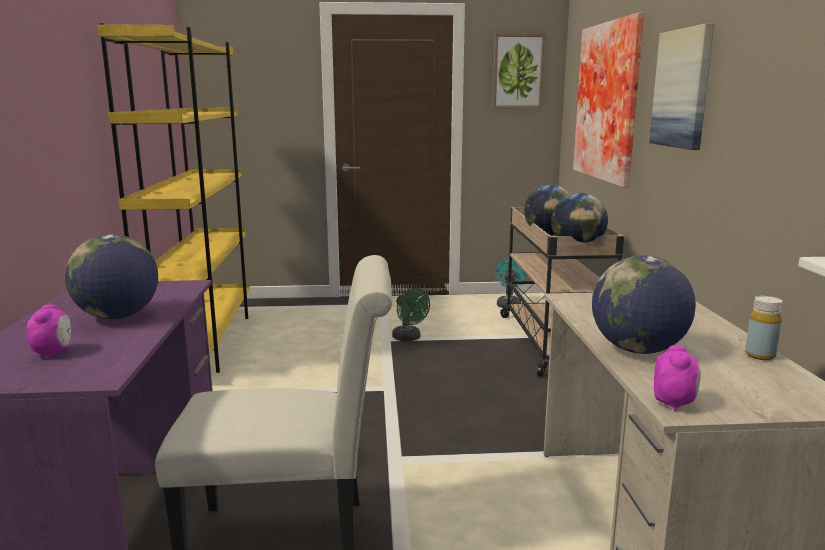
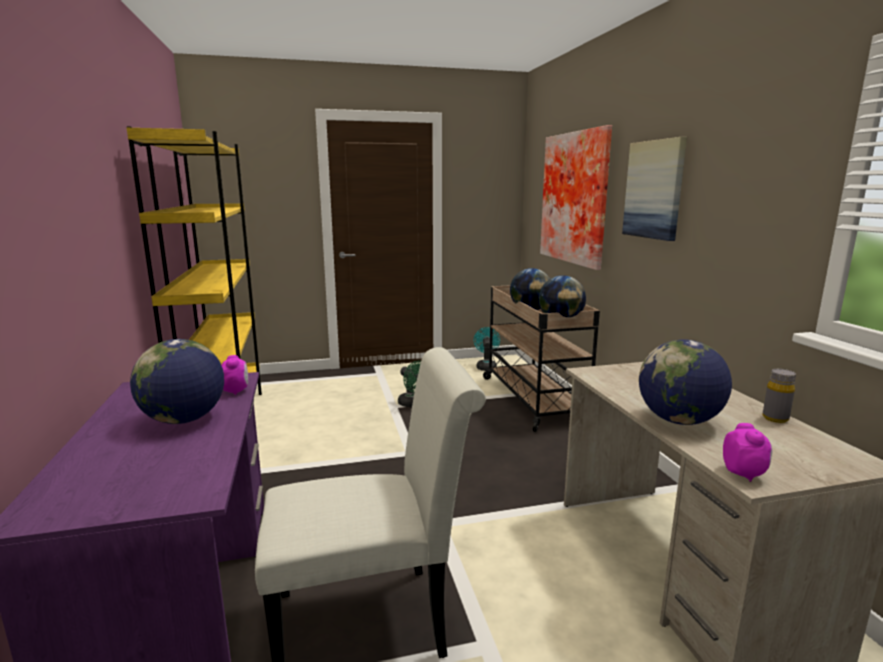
camera: 10 degrees left, 0 degrees up
(53, 353) = (134, 469): alarm clock -> alarm clock (236, 391)
(517, 71) = (486, 171): picture -> none
(760, 355) = (775, 418): yellow bottle -> grey bottle

